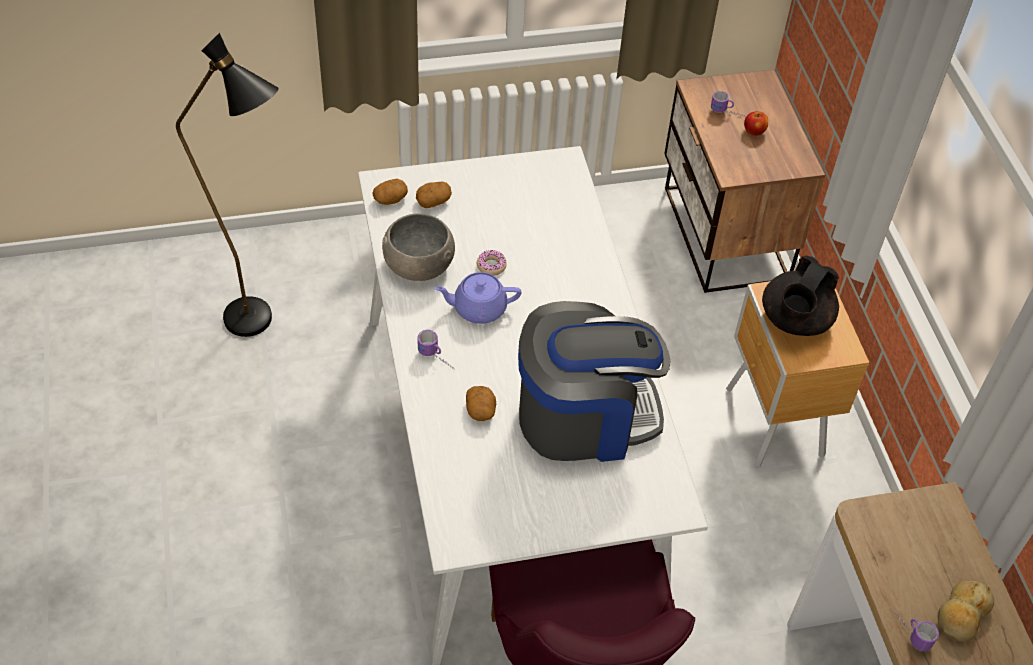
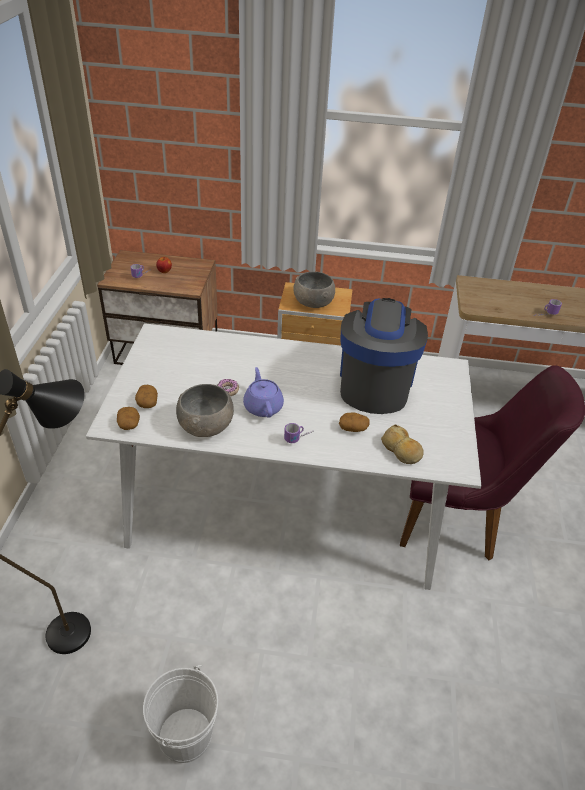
camera: 70 degrees left, 10 degrees down
(167, 458) = (185, 735): none -> white bucket
(478, 308) = (263, 406): purple teapot -> purple teapot turned 150 degrees clockwise
(794, 321) = (313, 302): black teapot -> grey bowl
(961, 615) = (535, 298): bread -> bread (401, 450)

